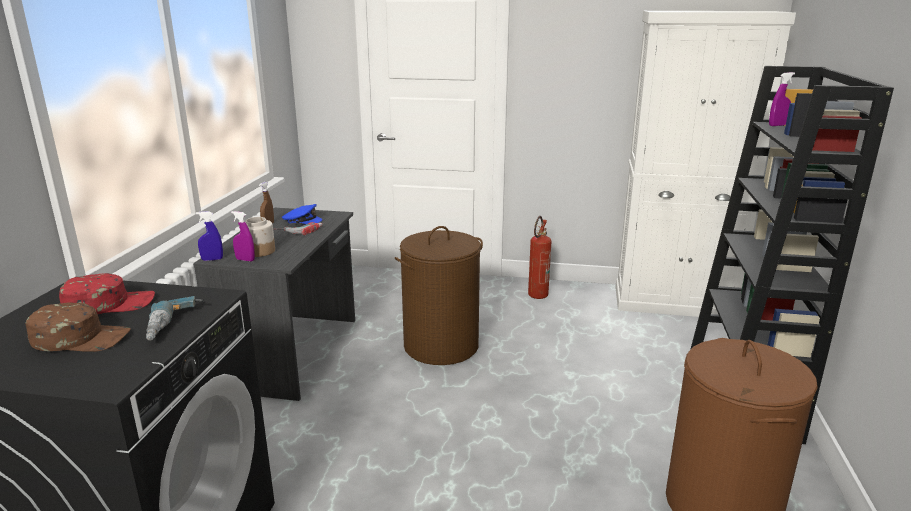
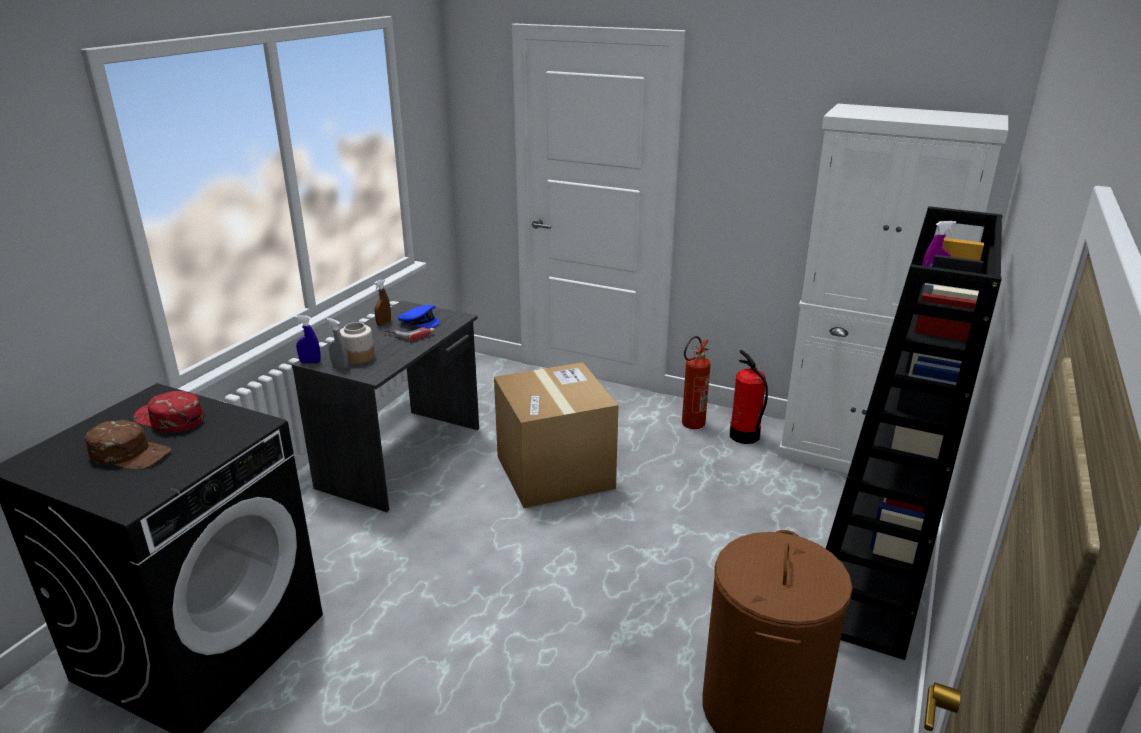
camera: 15 degrees right, 5 degrees up
(110, 303) = (169, 419): red cap -> red cap turned 150 degrees counterclockwise
(175, 326) = (208, 452): power drill -> none
(245, 260) = (340, 366): purple spray bottle -> grey spray bottle
(441, 346) = (554, 472): brown laundry basket -> cardboard box
(583, 299) = (744, 436): none -> fire extinguisher

